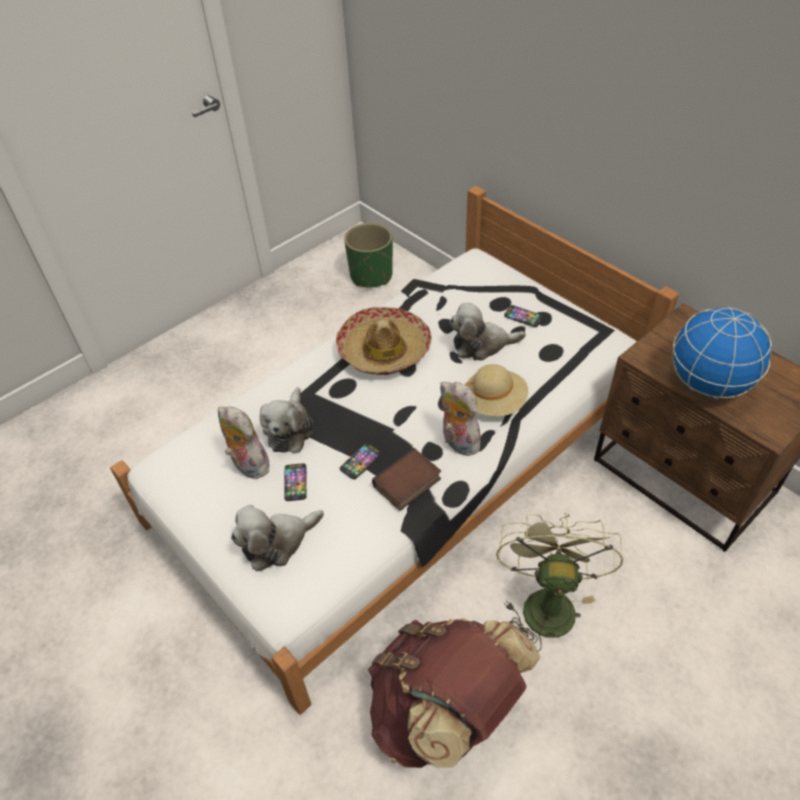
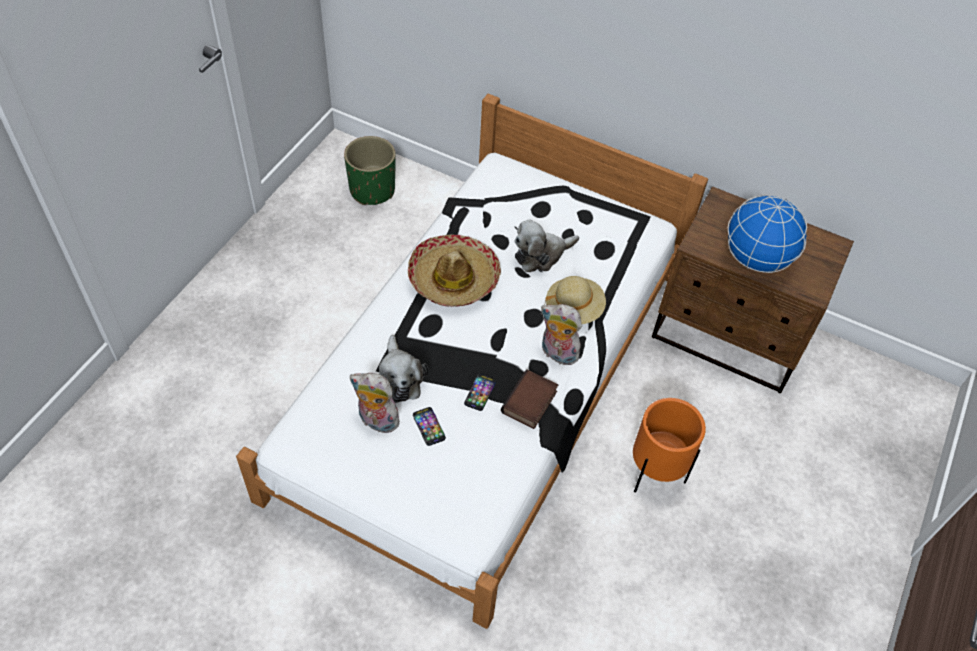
camera: 25 degrees left, 5 degrees up
(277, 542) = (438, 485): plush toy -> none
(444, 712) = (606, 589): brown backpack -> none
(523, 317) = (567, 219): phone -> none
(546, 601) = (654, 473): green fan -> orange planter

